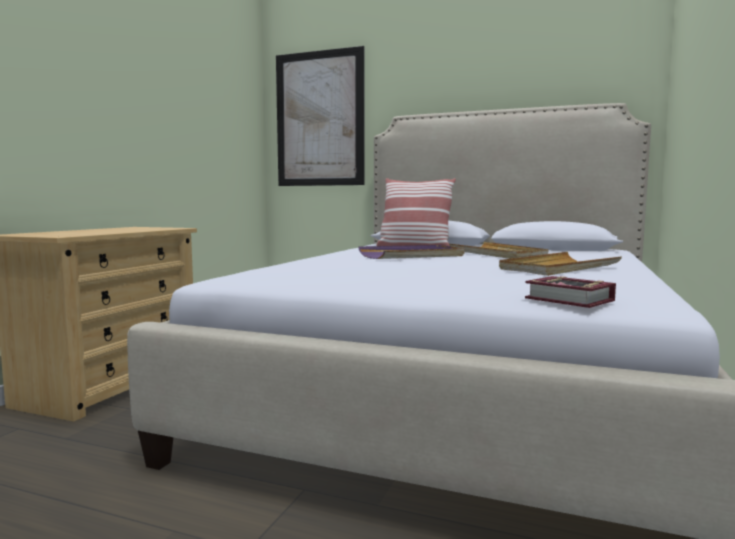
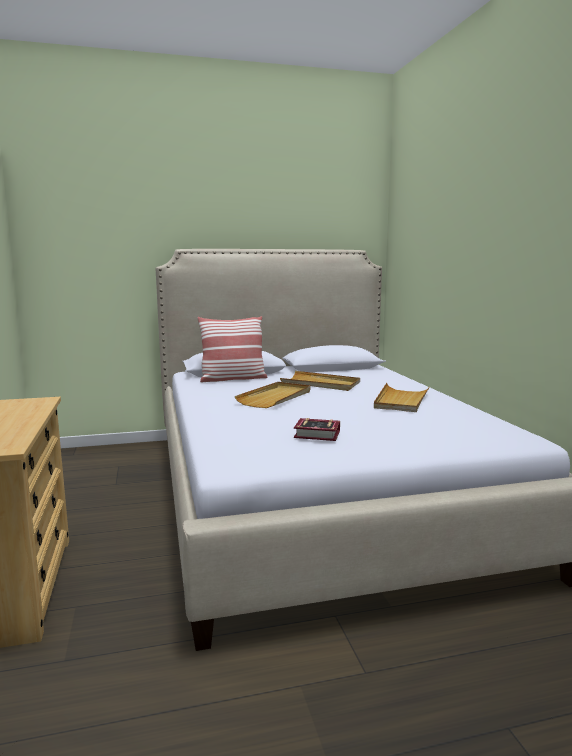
camera: 35 degrees left, 5 degrees up
(319, 119) = (84, 244): picture -> none
(412, 256) = (275, 397): purple tray -> beige tray
(571, 300) = (490, 442): book -> book (319, 435)

